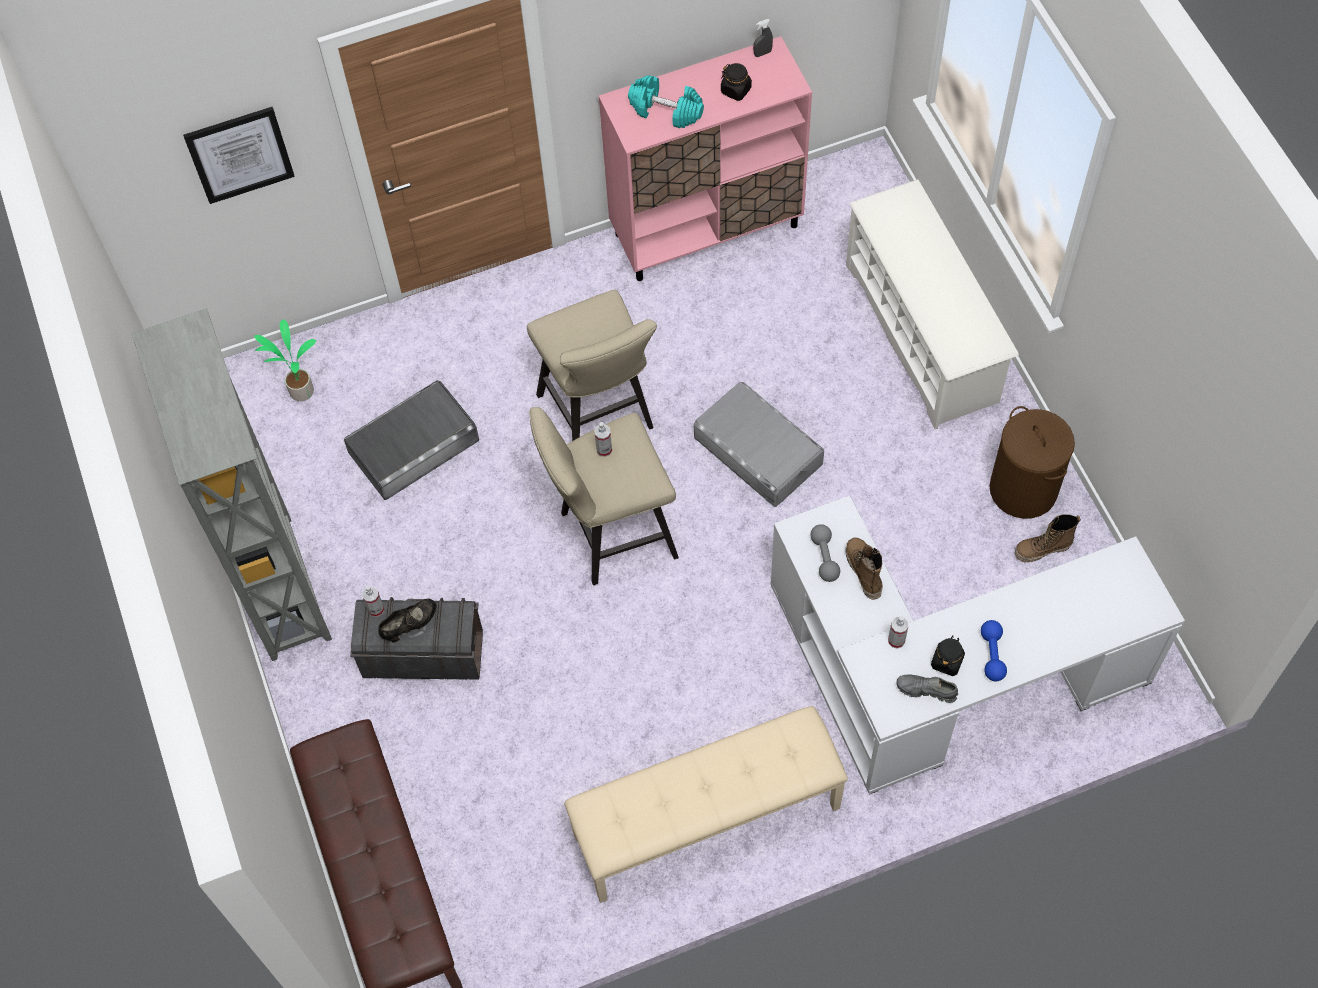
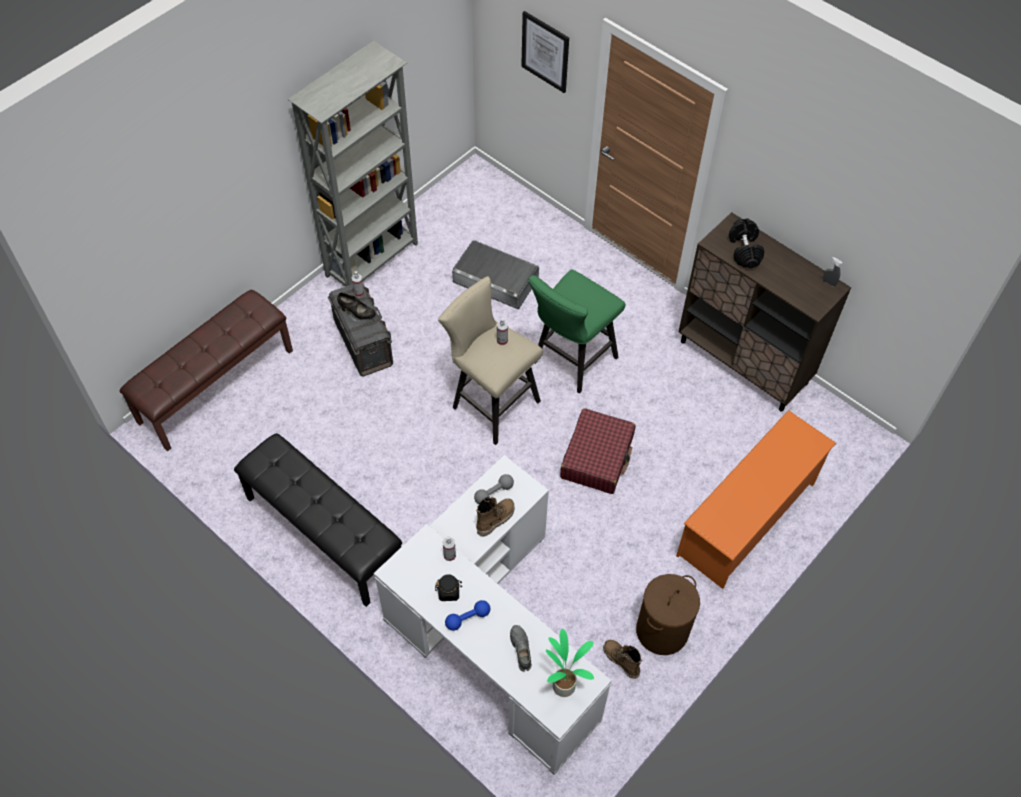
camera: 60 degrees right, 5 degrees down
(300, 390) = (500, 212): potted plant -> potted plant (564, 684)
(600, 417) = (570, 362): beige stool -> green stool
(665, 111) = (744, 250): turquoise dumbbell -> black dumbbell
(706, 822) = (323, 534): beige bench -> black bench
(707, 230) = (744, 362): pink cabinet -> brown cabinet
(736, 90) = (788, 280): black jar -> none
(757, 450) = (597, 457): grey storage box -> red suitcase
(922, 333) = (747, 519): white shoe rack -> orange shoe rack
(926, 690) = (421, 587): grey shoe -> grey shoe (521, 649)

